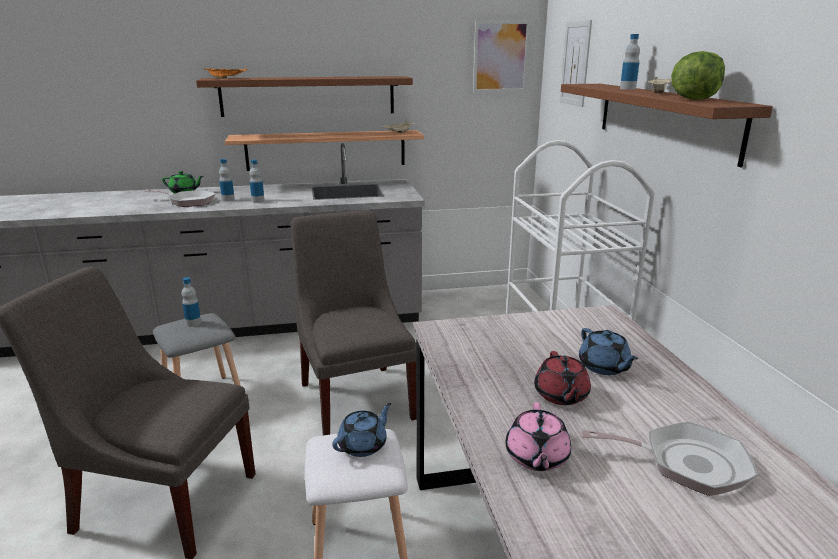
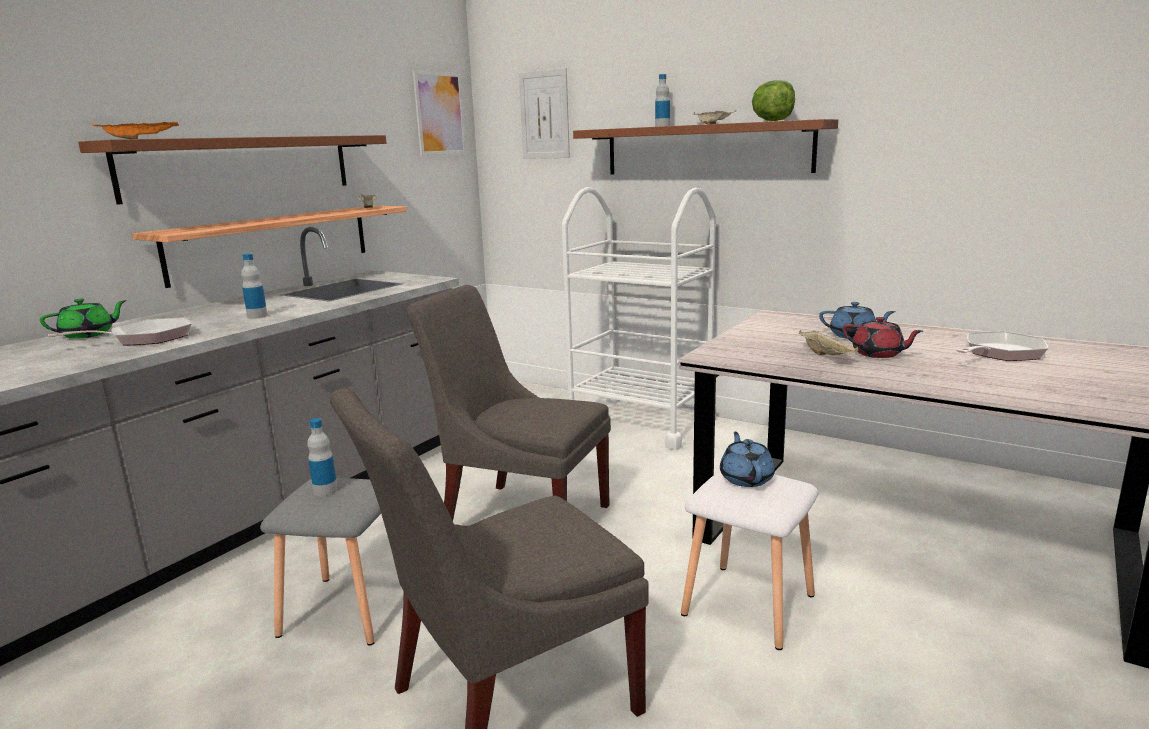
camera: 45 degrees left, 5 degrees down
(228, 200) = (205, 324): bottle -> none
(514, 374) = (827, 356): none -> beige tray
(536, 457) = (954, 379): pink teapot -> none

